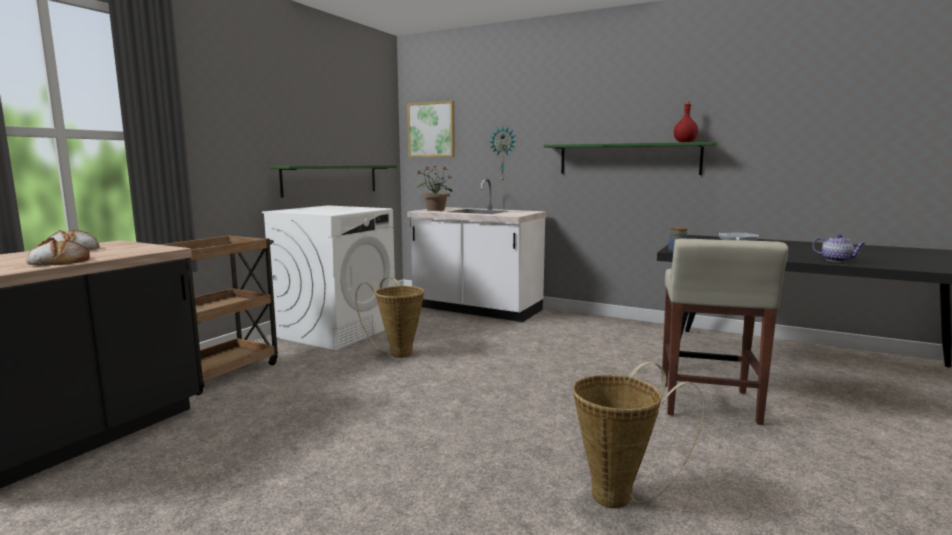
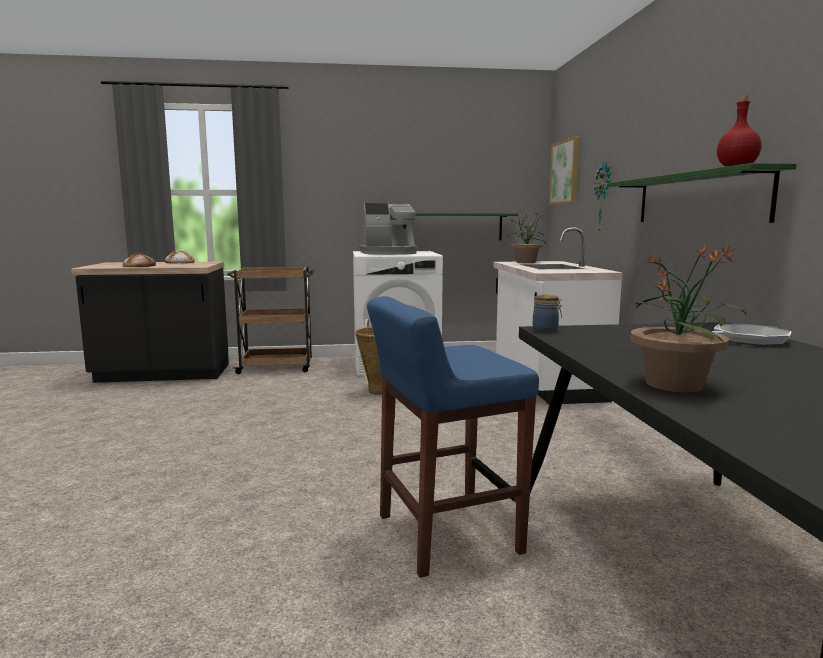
camera: 55 degrees right, 0 degrees up
(331, 210) = (389, 253): none -> coffee machine
(620, 496) = (179, 523): basket -> none
(707, 404) = (445, 534): beige stool -> blue stool
(837, 260) = (674, 384): teapot -> potted plant

